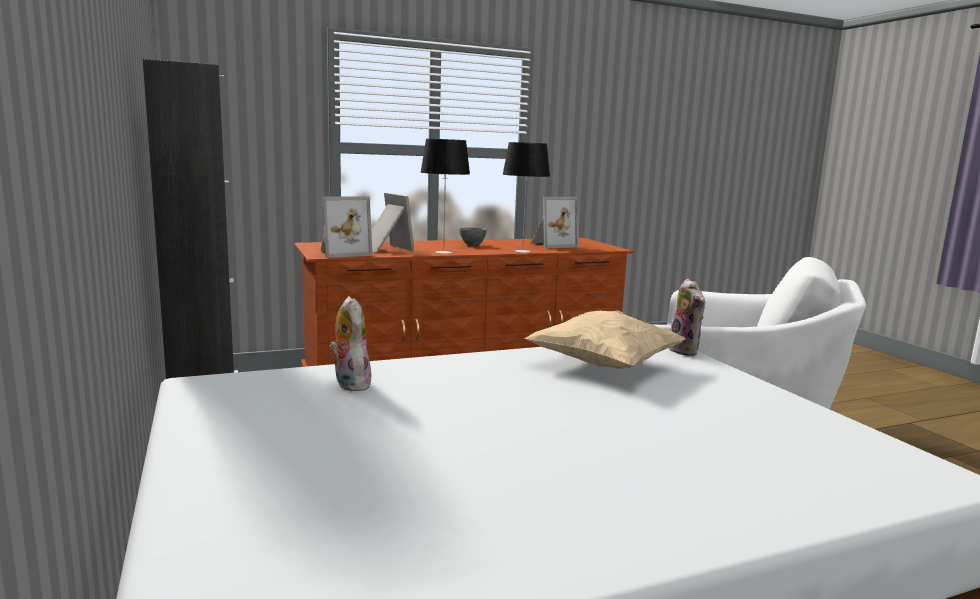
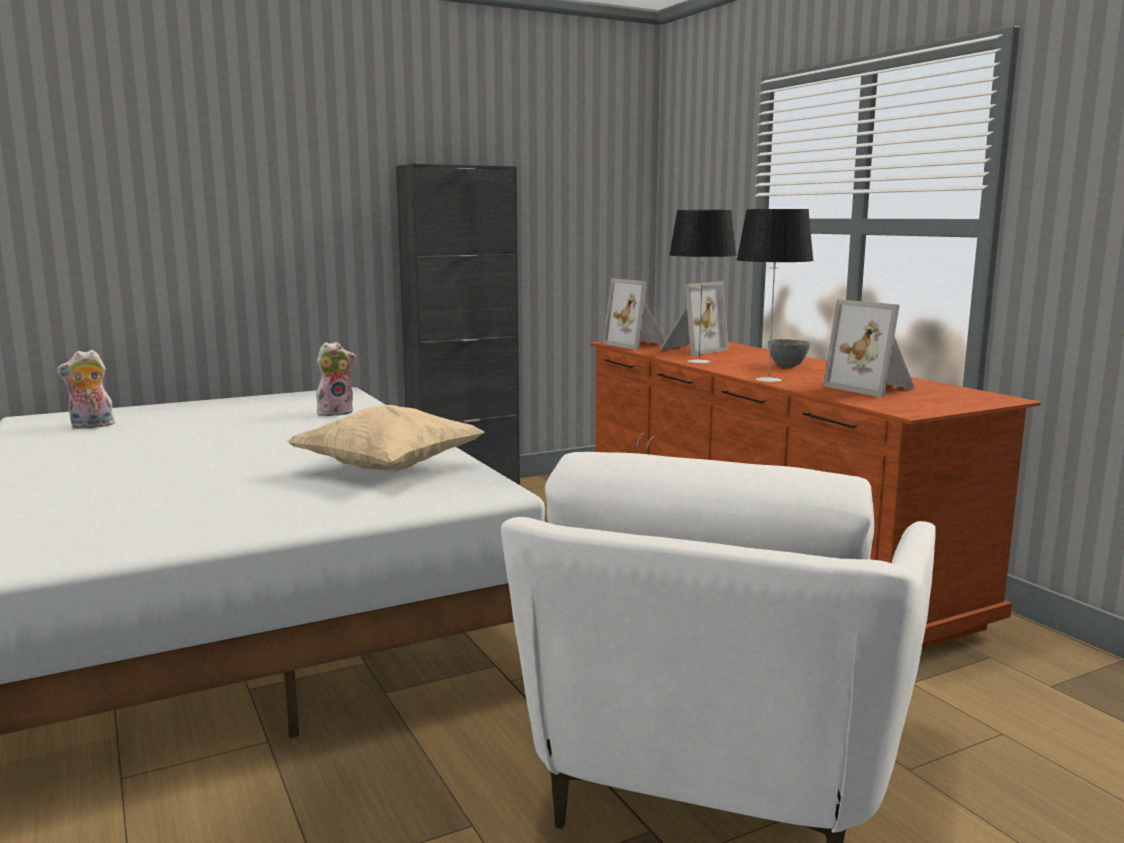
camera: 85 degrees right, 0 degrees up
(686, 351) = (459, 502): plush toy -> plush toy (91, 426)

